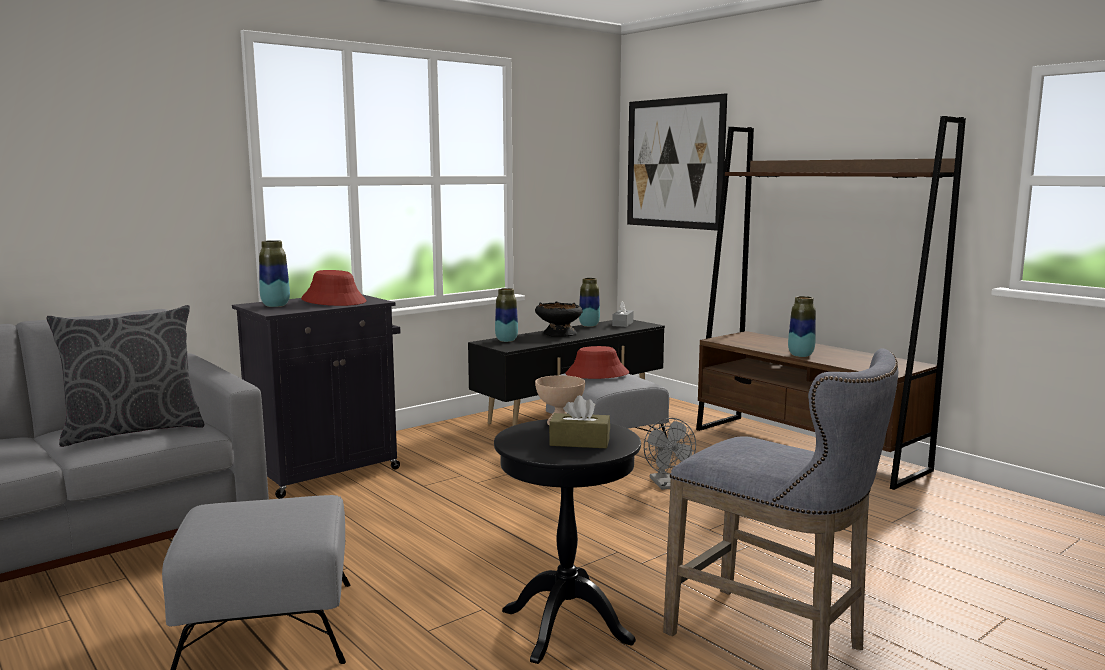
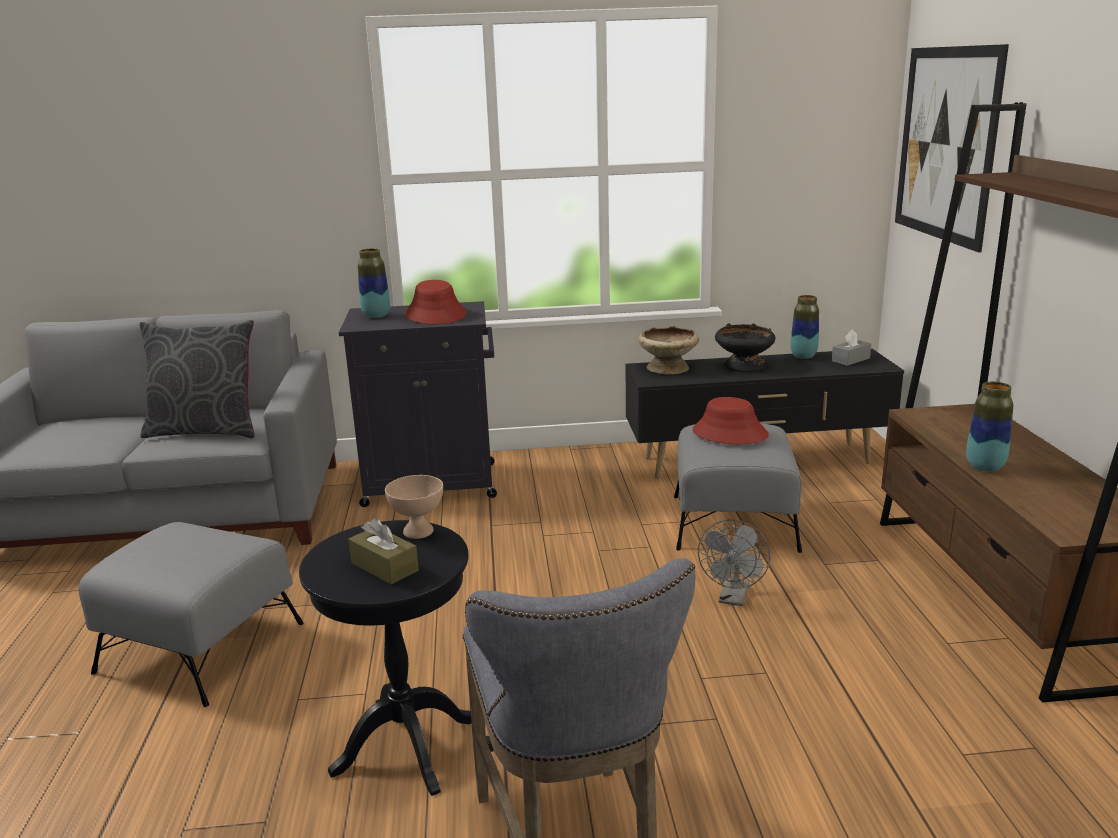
camera: 35 degrees right, 10 degrees up
(506, 340) = (668, 368): vase -> beige bowl

